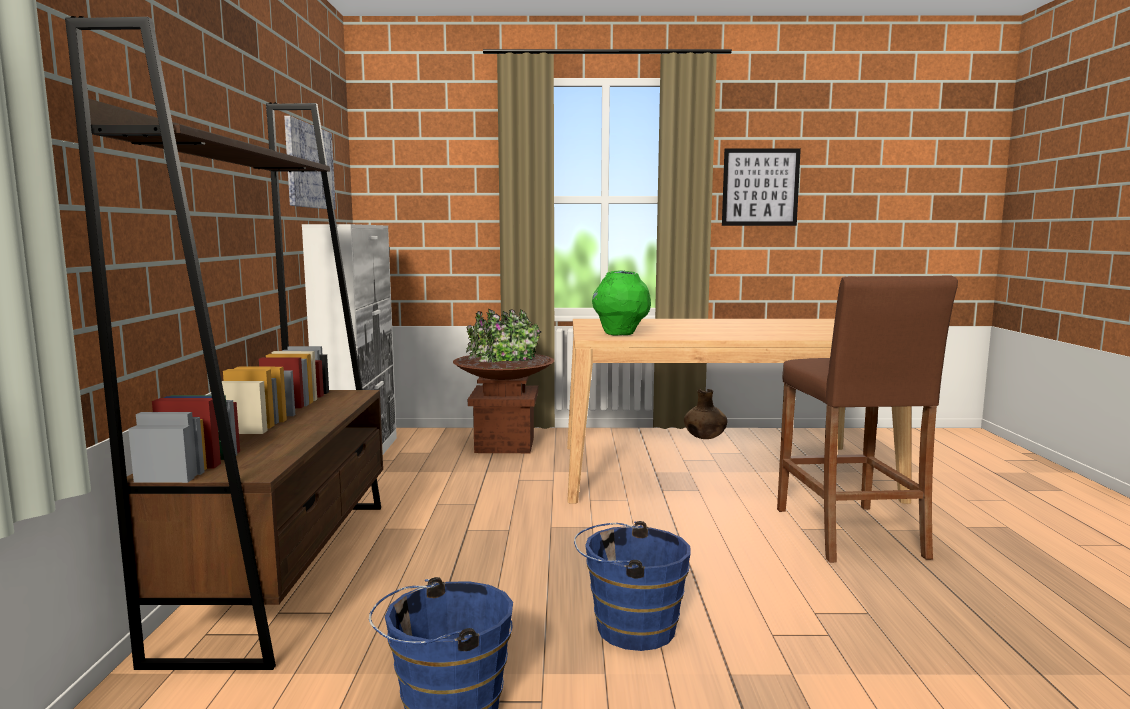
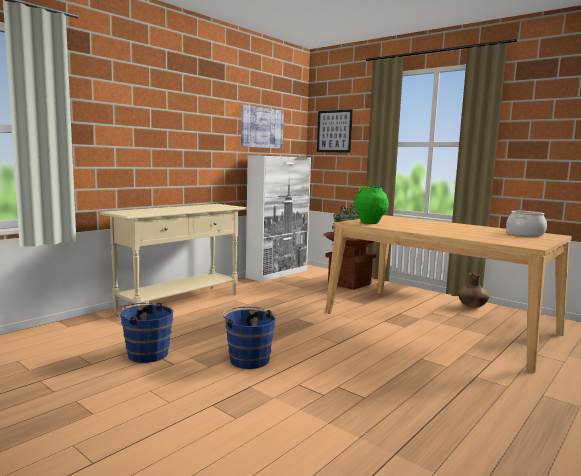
camera: 40 degrees right, 0 degrees up
(286, 570) = (180, 302): brown bookcase -> beige console table
(760, 187) = (540, 135): picture -> picture (334, 131)
(813, 323) = (525, 234): none -> cooking pot
(849, 533) = (446, 369): brown stool -> none

